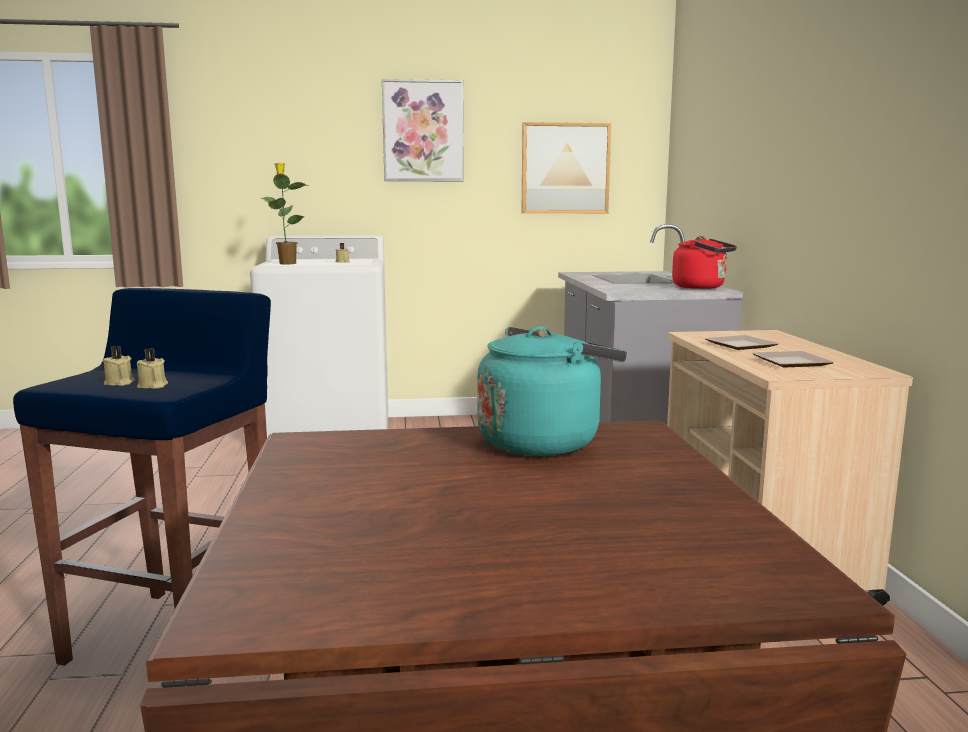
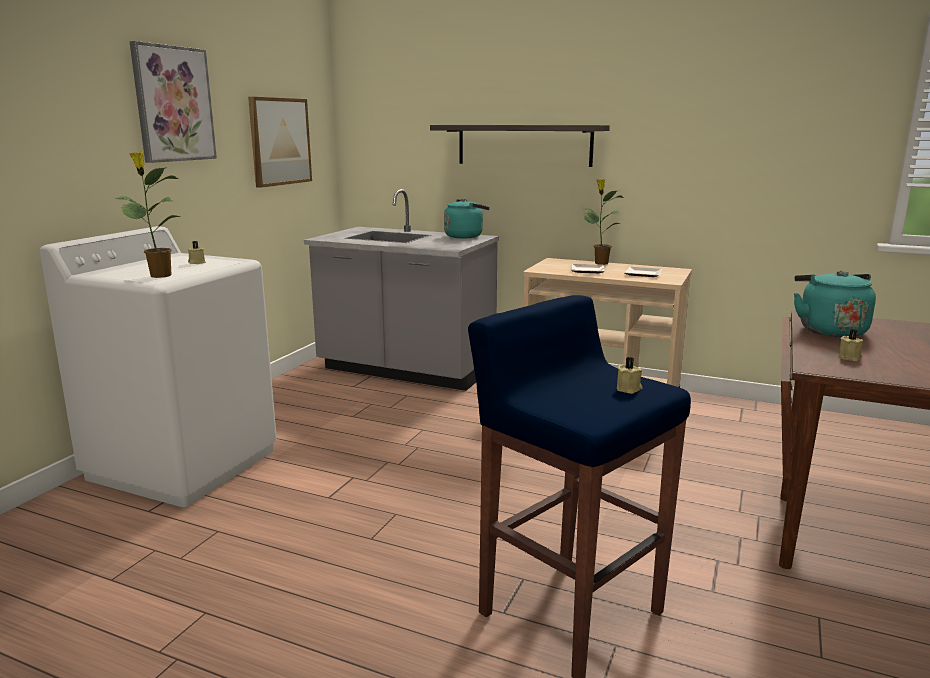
camera: 60 degrees left, 5 degrees up
(119, 383) = (607, 398): beige candle -> beige candle (850, 357)
(702, 287) = (465, 236): red kettle -> turquoise kettle
(776, 162) = (524, 145): none -> shelf
(808, 345) = (600, 263): none -> potted plant

